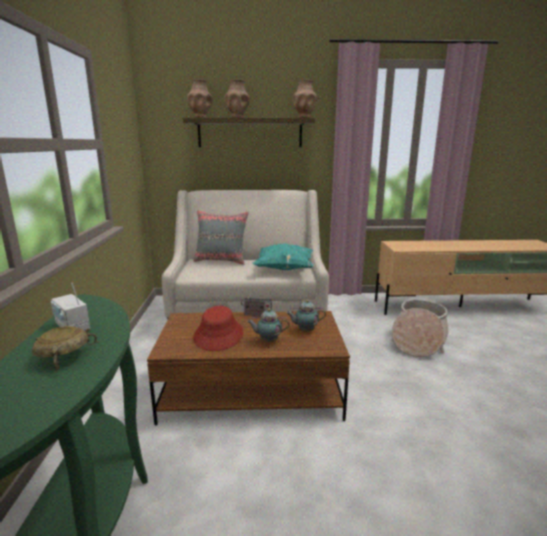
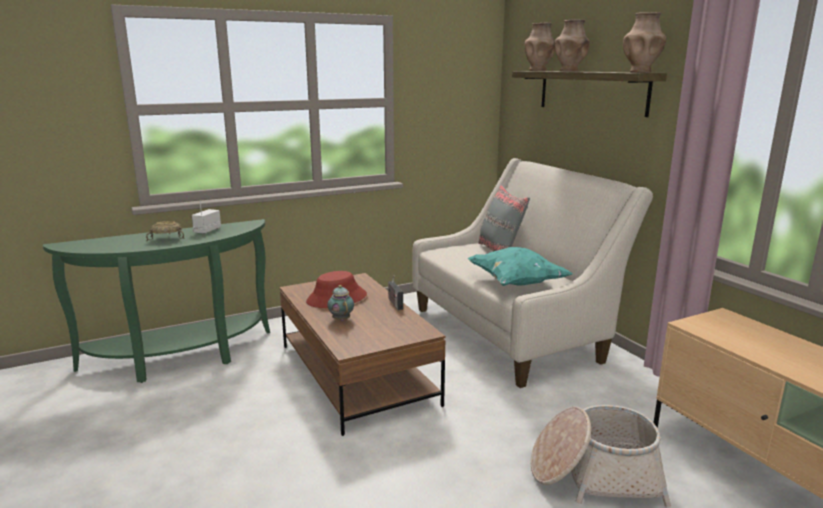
camera: 65 degrees right, 0 degrees up
(305, 330) = (377, 330): teapot -> none

